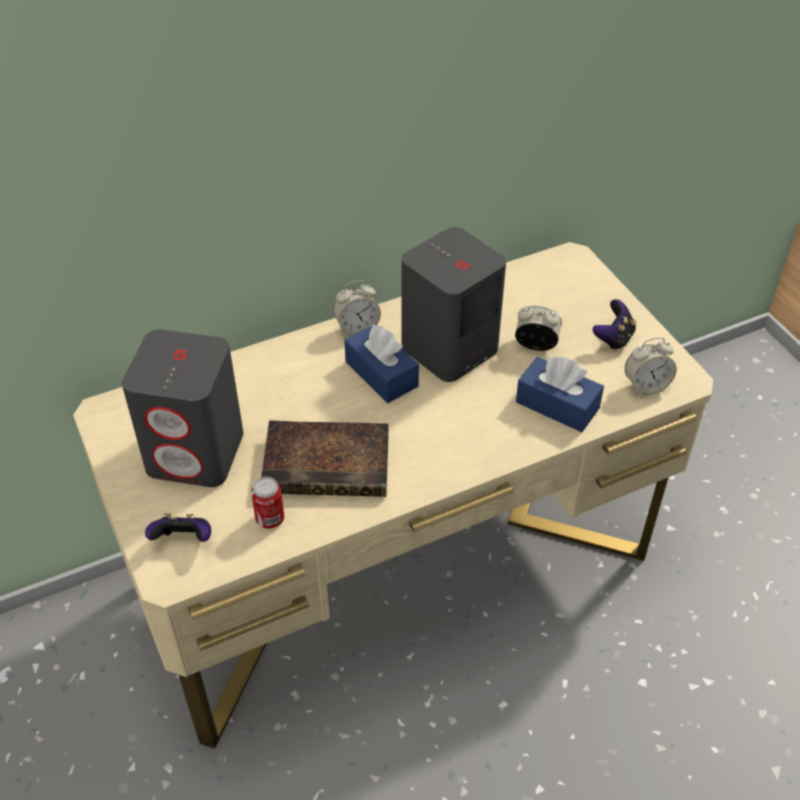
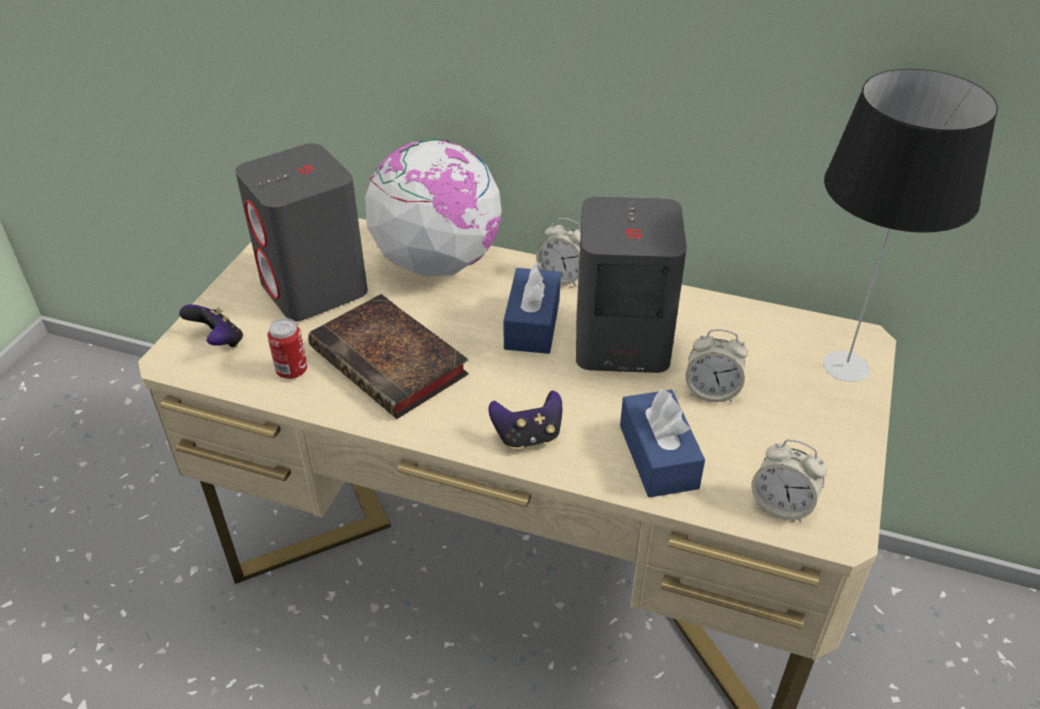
camera: 45 degrees right, 5 degrees down
(258, 374) = (437, 263): none -> globe
(536, 345) = (711, 391): alarm clock -> alarm clock turned 135 degrees clockwise
(582, 281) = (844, 366): none -> table lamp
(613, 338) = (806, 438): game controller -> game controller (528, 436)

